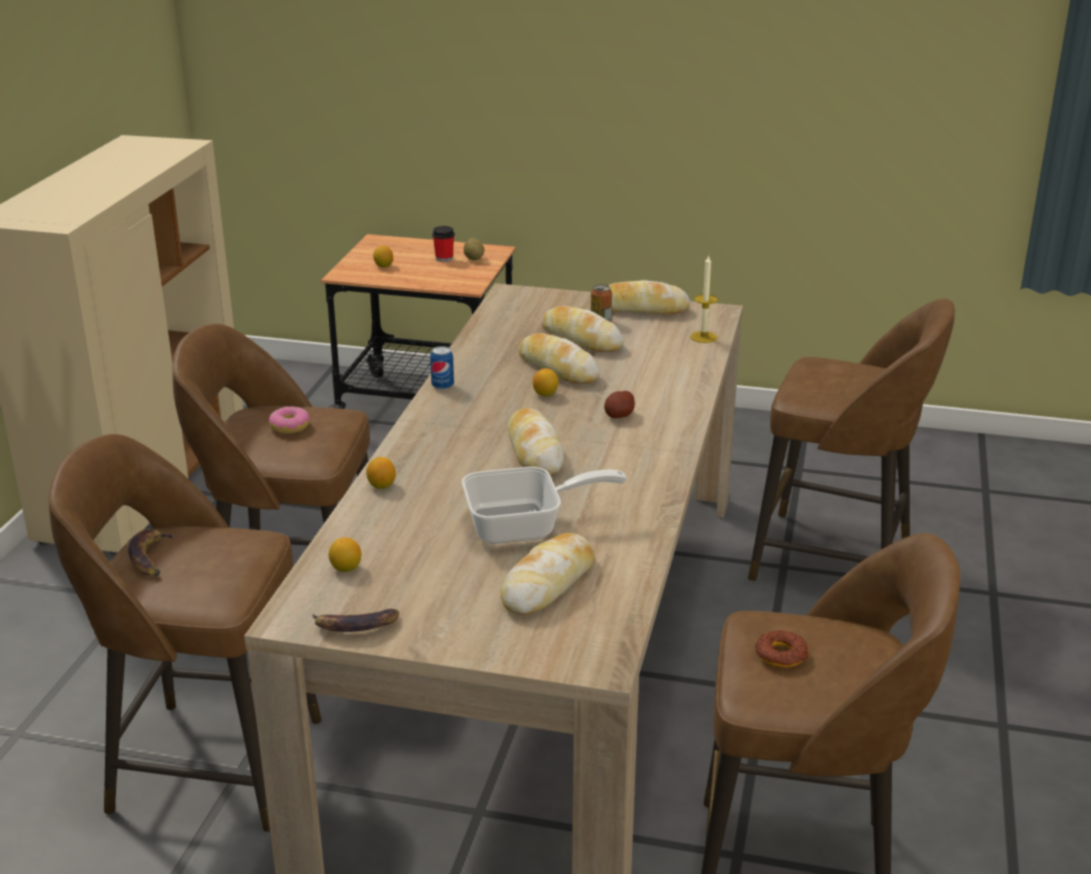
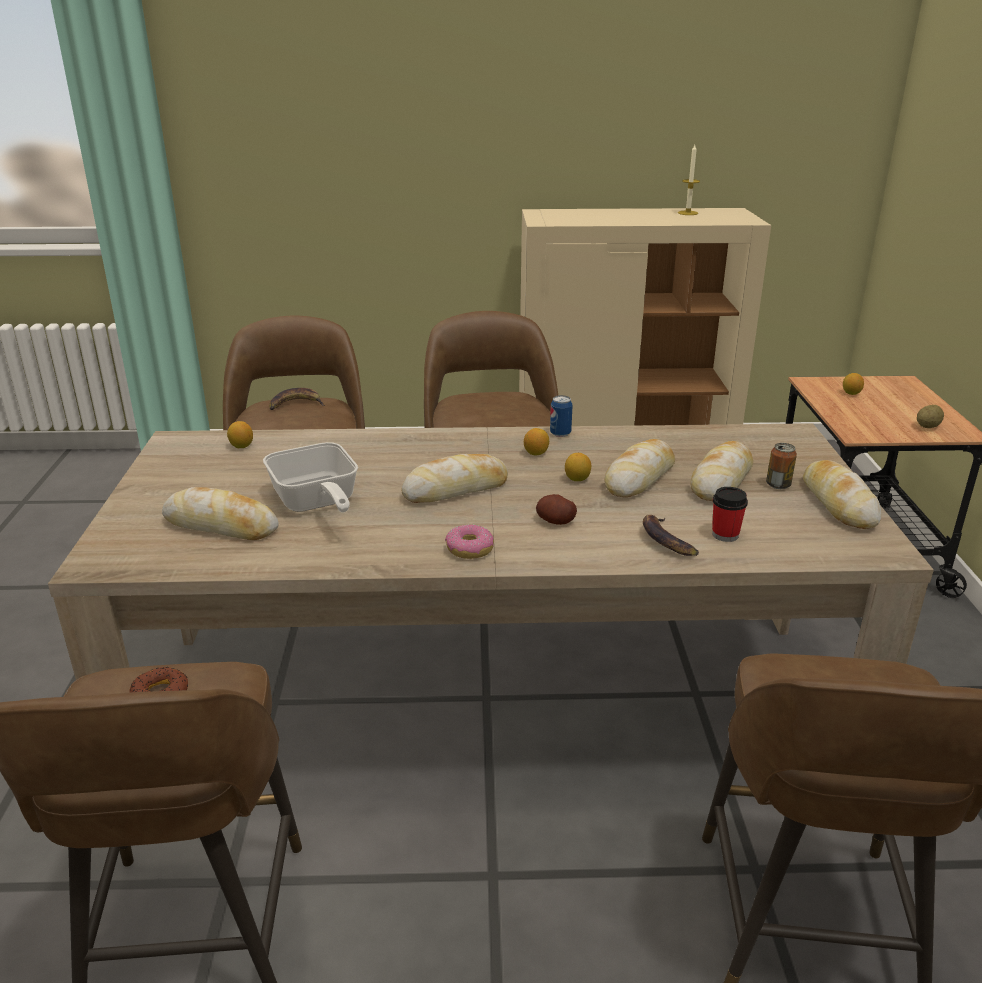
camera: 75 degrees right, 0 degrees up
(289, 427) = (498, 409): donut -> donut (469, 549)
(355, 626) = (161, 462): banana -> banana (665, 540)
(381, 485) = (369, 438): lemon -> lemon (536, 453)
(444, 258) = (906, 414): cup -> cup (725, 535)
(703, 337) = (800, 550): candle -> candle (688, 213)

